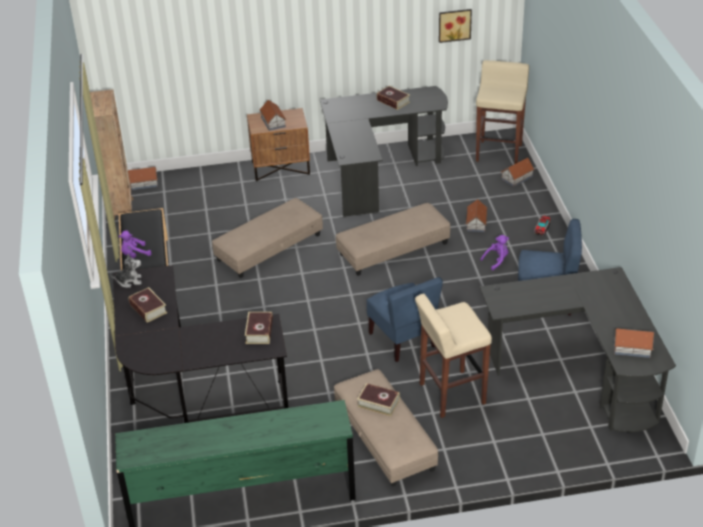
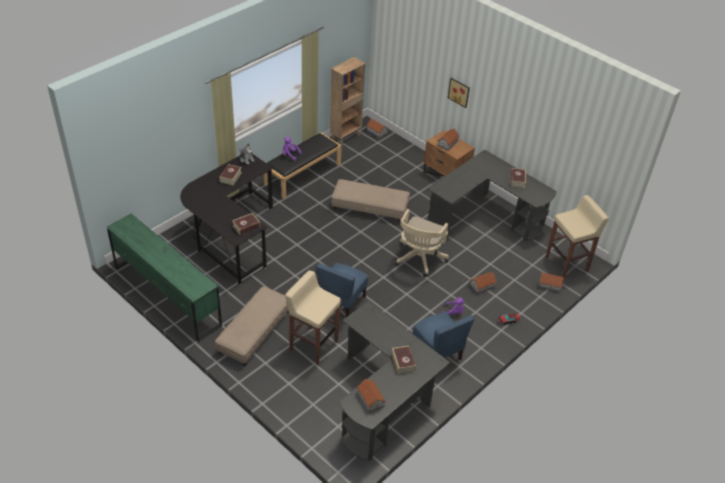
camera: 50 degrees right, 5 degrees up
(378, 403) = (260, 310): book -> book (403, 362)
(393, 249) = (419, 259): beige ottoman -> beige office chair
(454, 24) = (582, 157): picture -> picture (459, 92)

